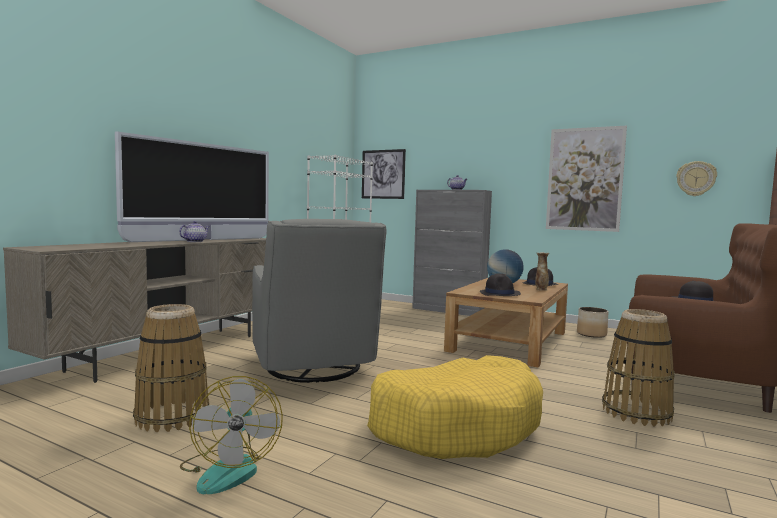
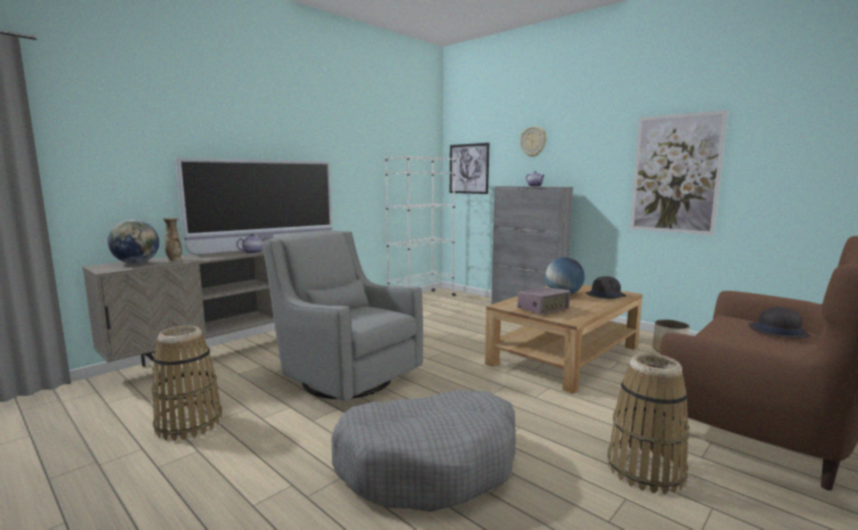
camera: 15 degrees right, 5 degrees up
(72, 246) = (137, 263): none -> globe
(229, 469) = (191, 490): fan -> none
(314, 368) = (345, 377): grey armchair -> grey armchair turned 135 degrees clockwise
(455, 425) = (429, 463): yellow dog bed -> grey dog bed
(500, 293) = (543, 309): black hat -> radio
(541, 289) = (598, 304): vase -> vase (174, 259)
(696, 178) = (814, 173): wall clock -> wall clock (533, 141)

